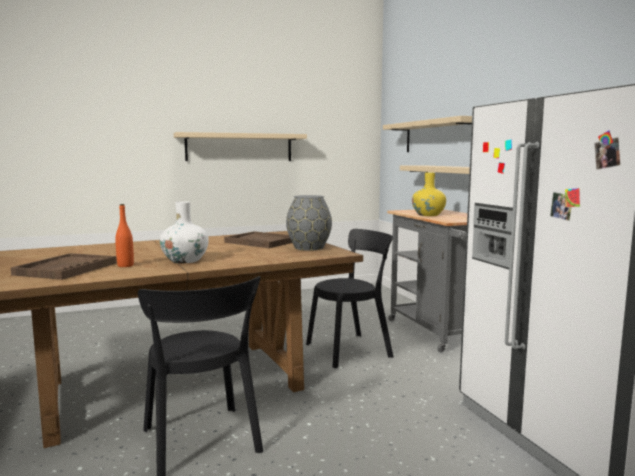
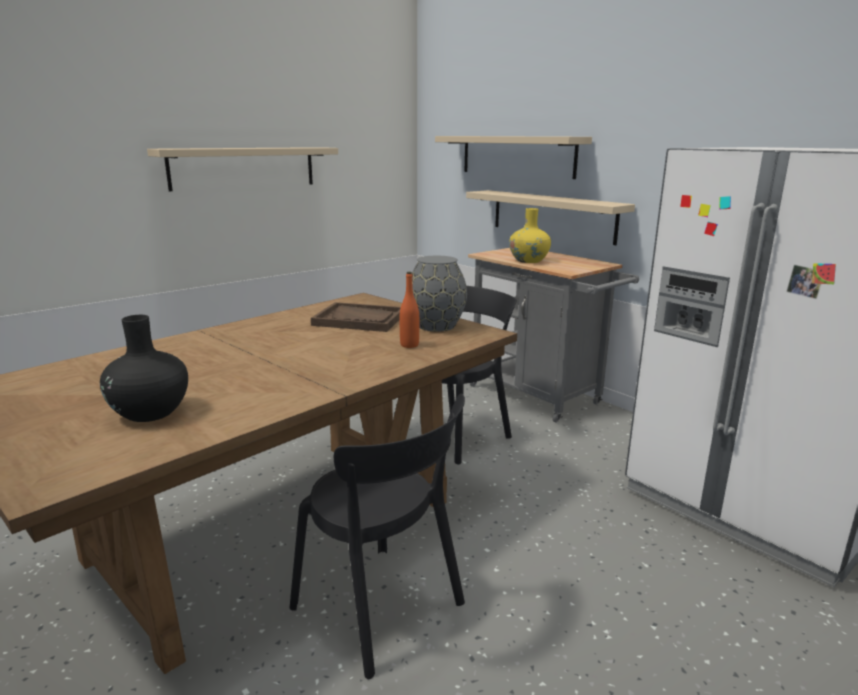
camera: 20 degrees left, 10 degrees up
(66, 269) = (150, 412): brown tray -> black vase
(125, 265) = (235, 393): orange bottle -> orange bottle (409, 345)
(185, 260) = (309, 371): white vase -> none

